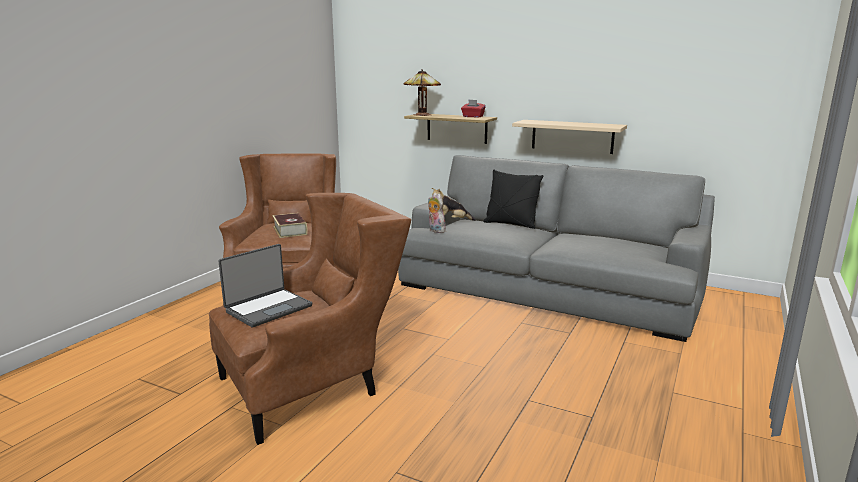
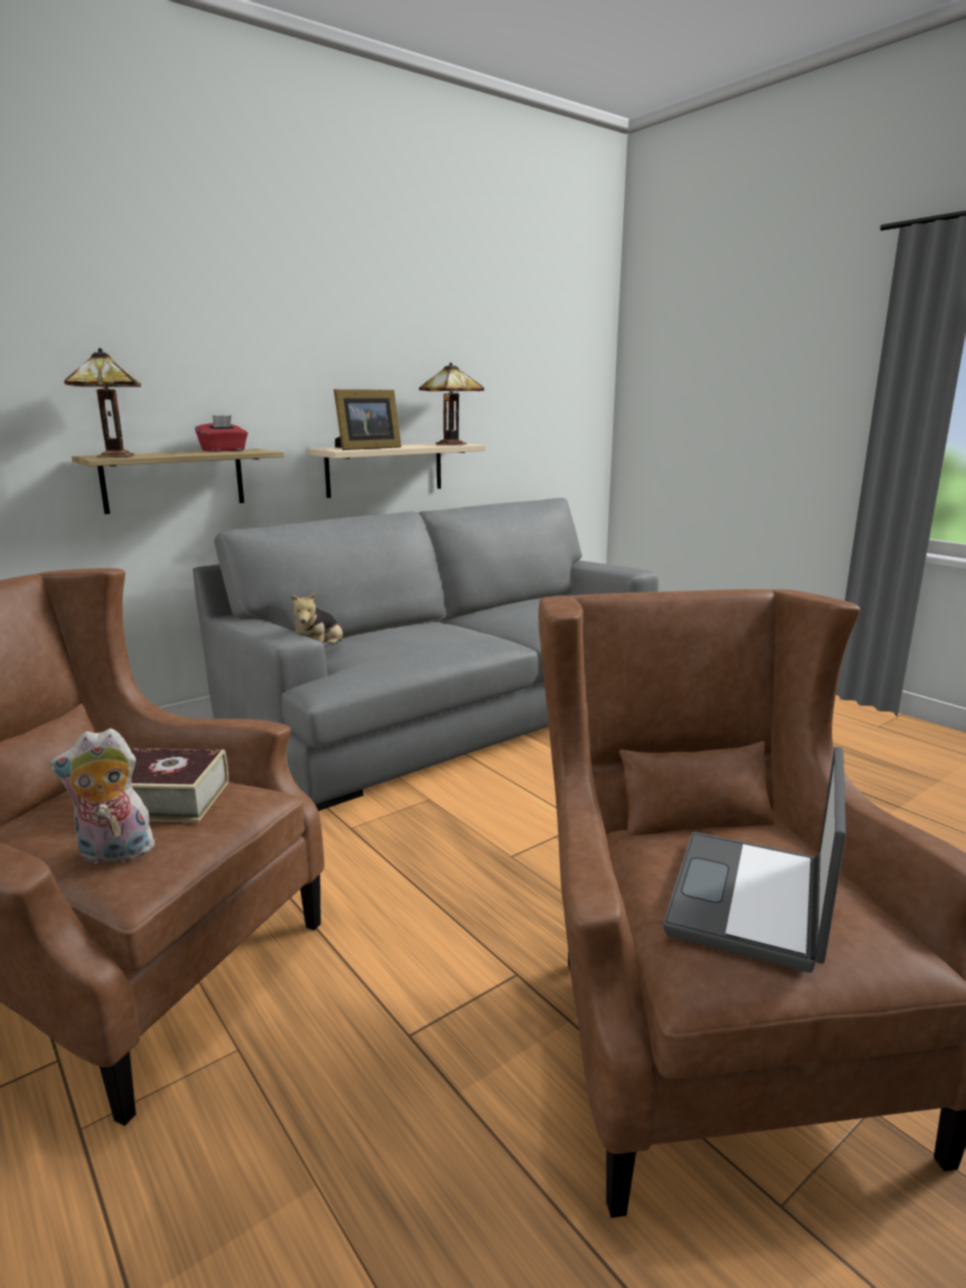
camera: 65 degrees left, 0 degrees up
(268, 308) = (753, 901): laptop -> laptop turned 135 degrees counterclockwise
(435, 230) = (365, 671): plush toy -> plush toy (114, 854)
(511, 224) = (398, 626): black pillow -> none
(540, 122) = (365, 448): none -> picture frame
(608, 125) = (452, 444): none -> table lamp

